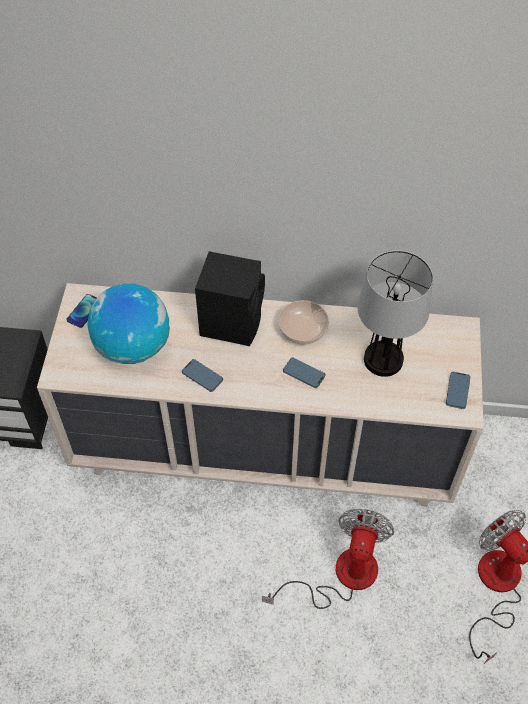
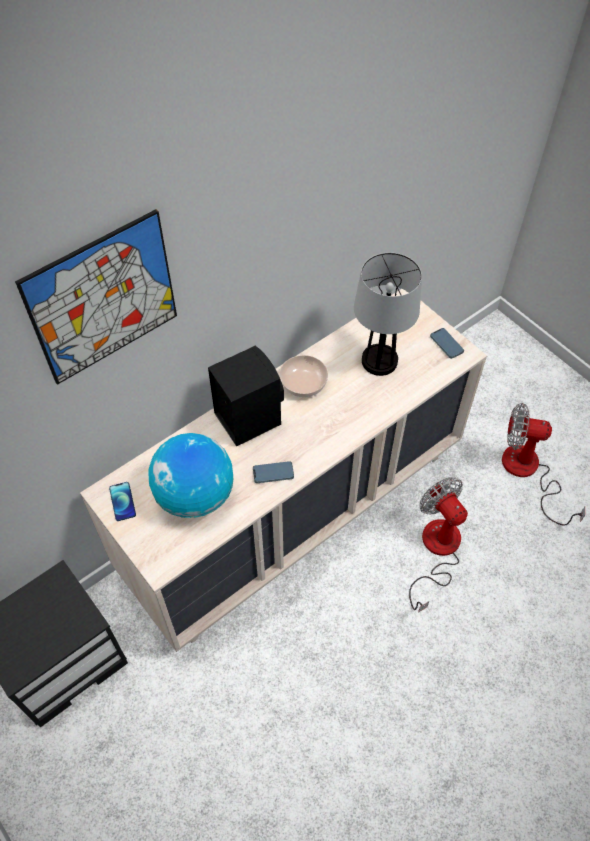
camera: 45 degrees left, 0 degrees up
(115, 128) = (103, 299): none -> picture
(304, 374) = (340, 413): phone -> none

